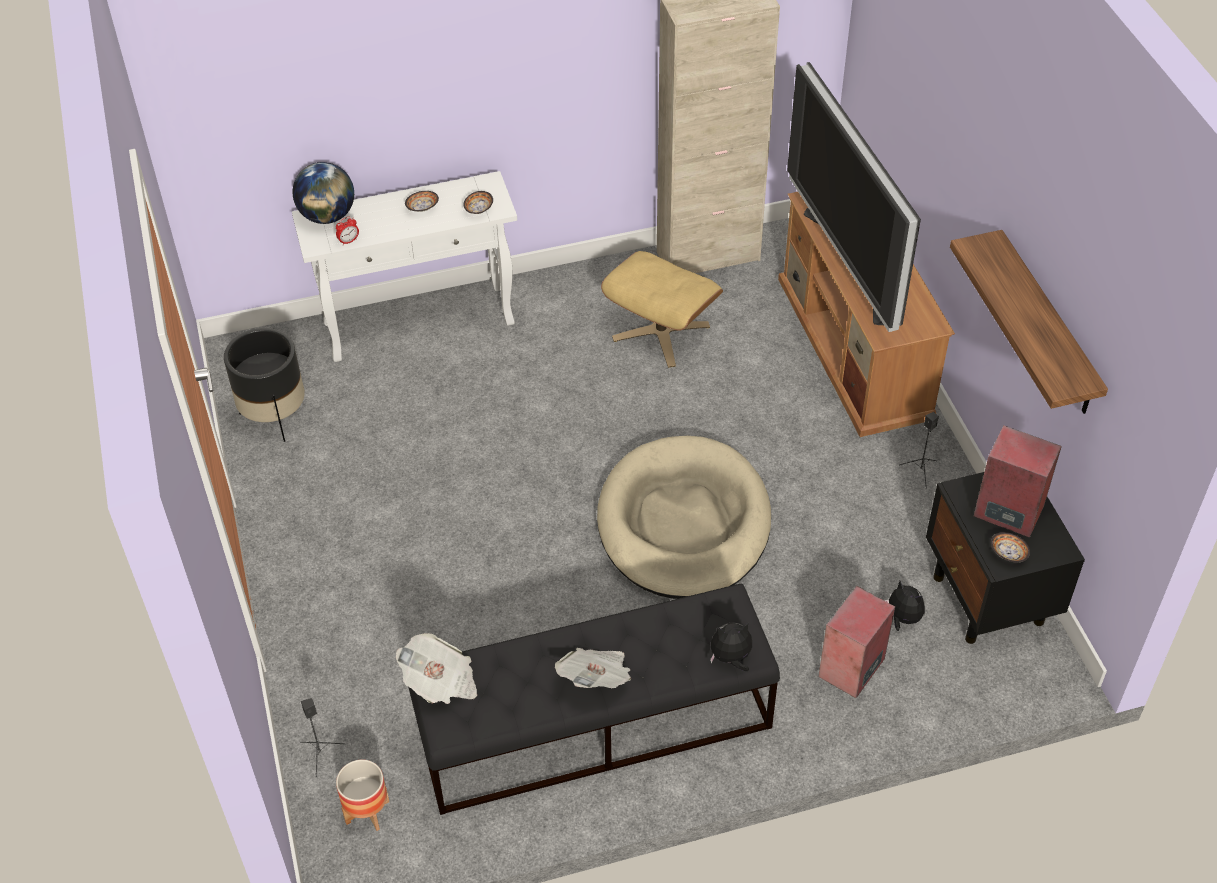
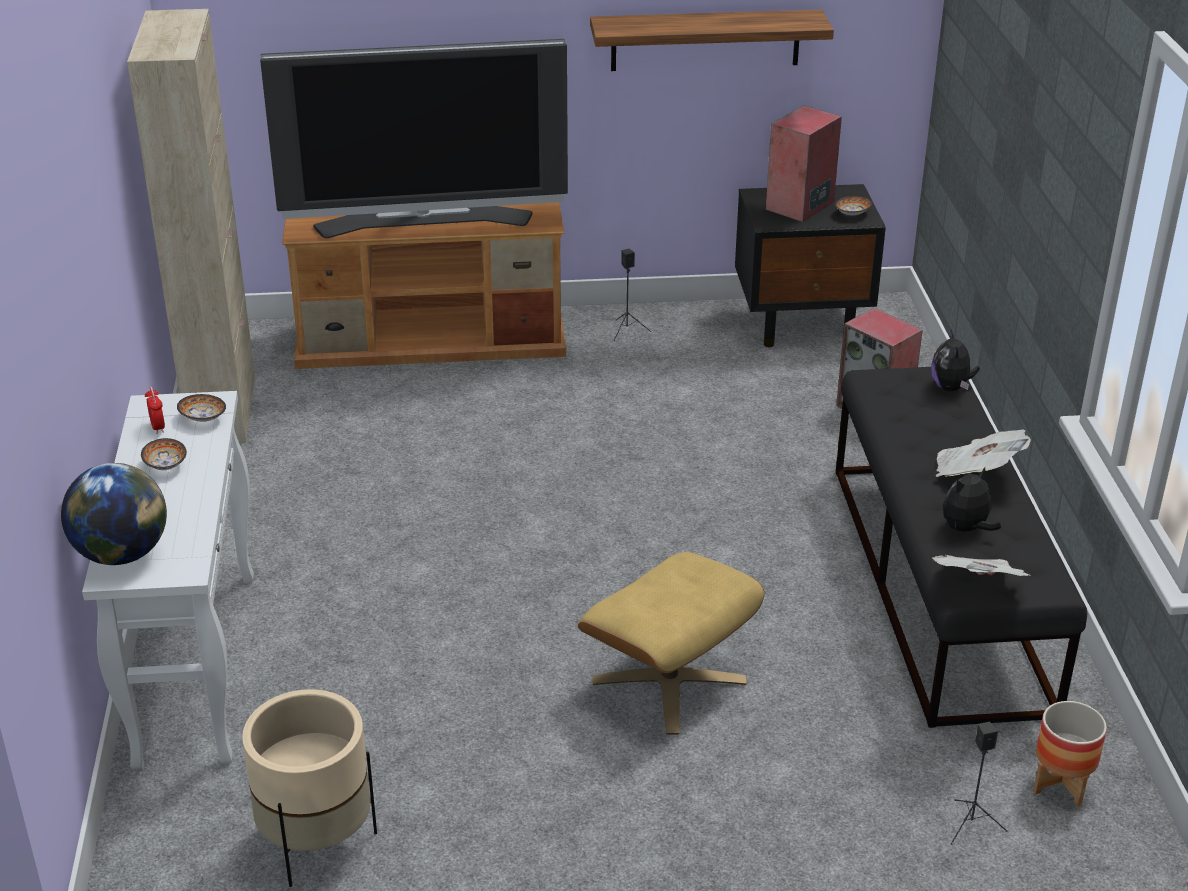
camera: 80 degrees left, 15 degrees down
(274, 416) = (316, 842): black planter -> beige planter
(348, 241) = (195, 537): alarm clock -> alarm clock (158, 427)
(660, 332) = (336, 461): beige ottoman -> beige ottoman (669, 681)
(684, 523) = (654, 484): beige dog bed -> none
(902, 618) = (816, 371): plush toy -> plush toy (966, 529)

